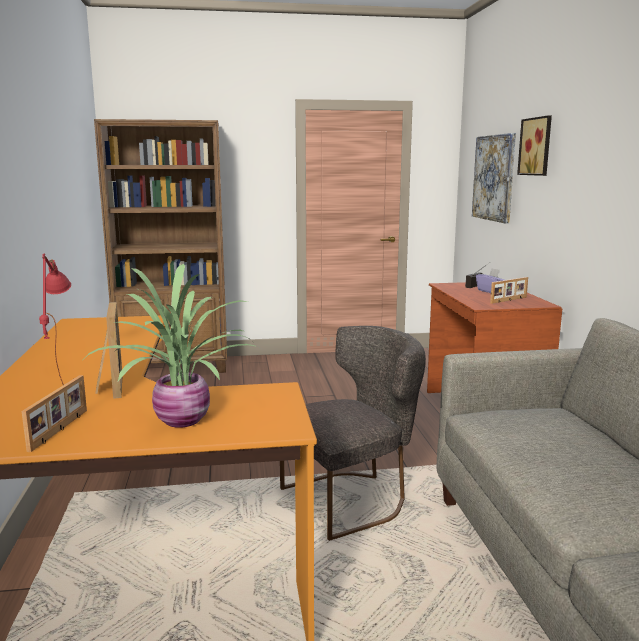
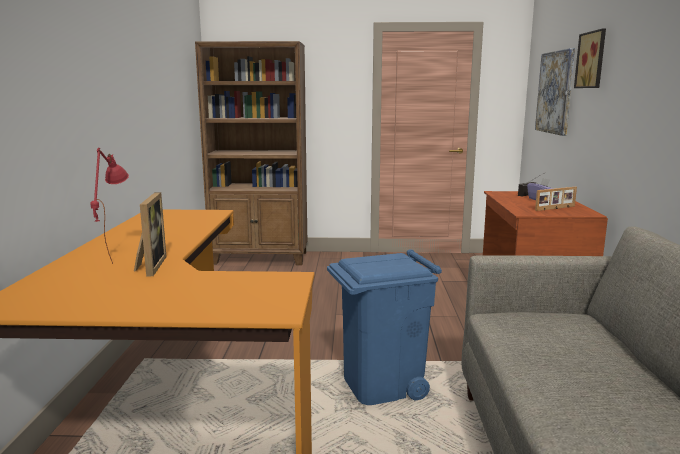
camera: 10 degrees right, 0 degrees up
(60, 429) = (87, 299): picture frame -> none
(183, 419) = (193, 298): potted plant -> none
(352, 499) = (381, 386): grey chair -> blue trash can

